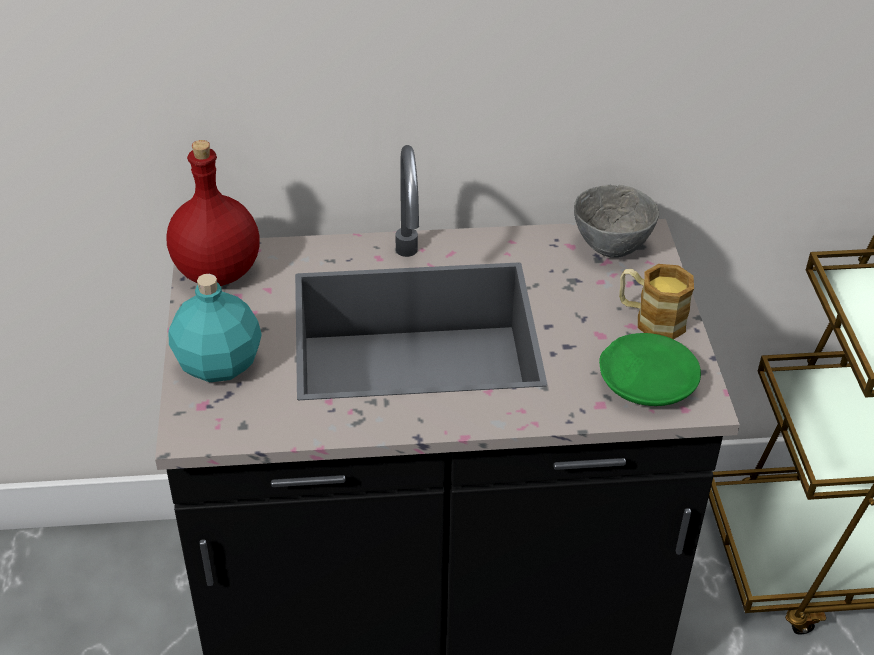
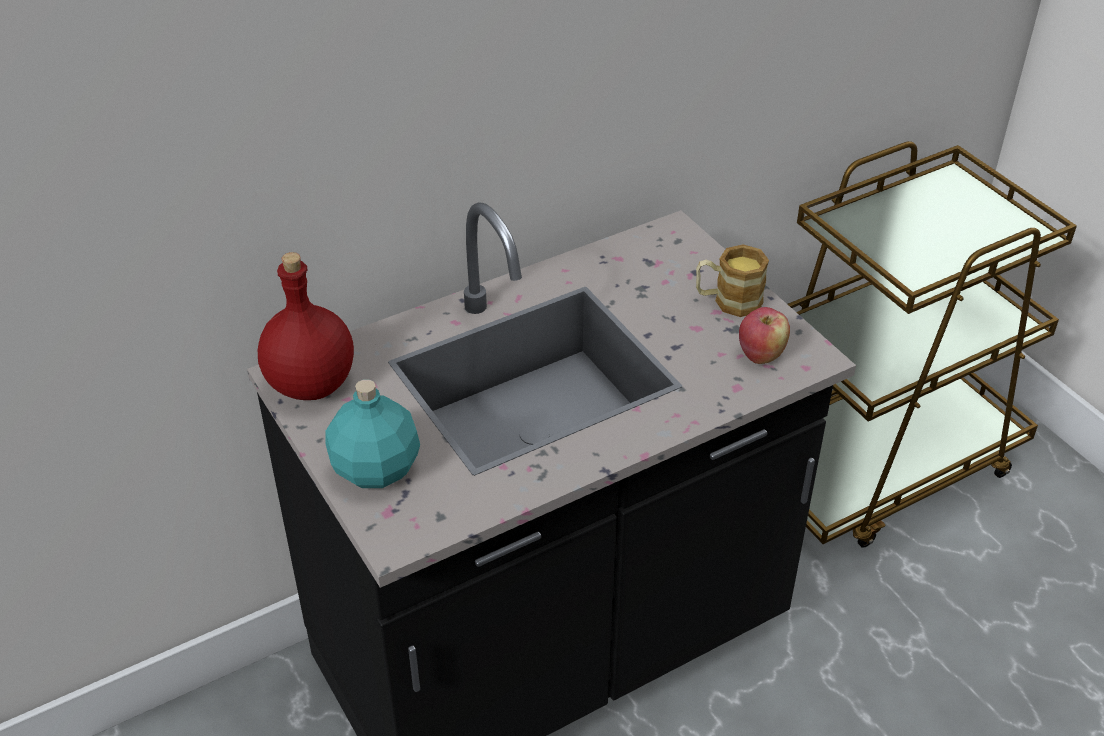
camera: 25 degrees left, 0 degrees up
(611, 248) = (654, 250): grey bowl -> none
(646, 381) = (761, 355): green plate -> apple

